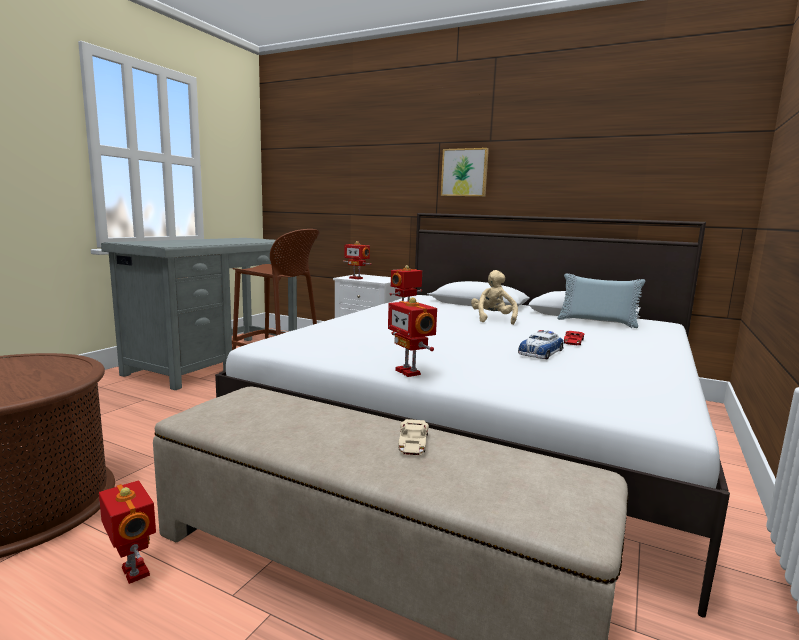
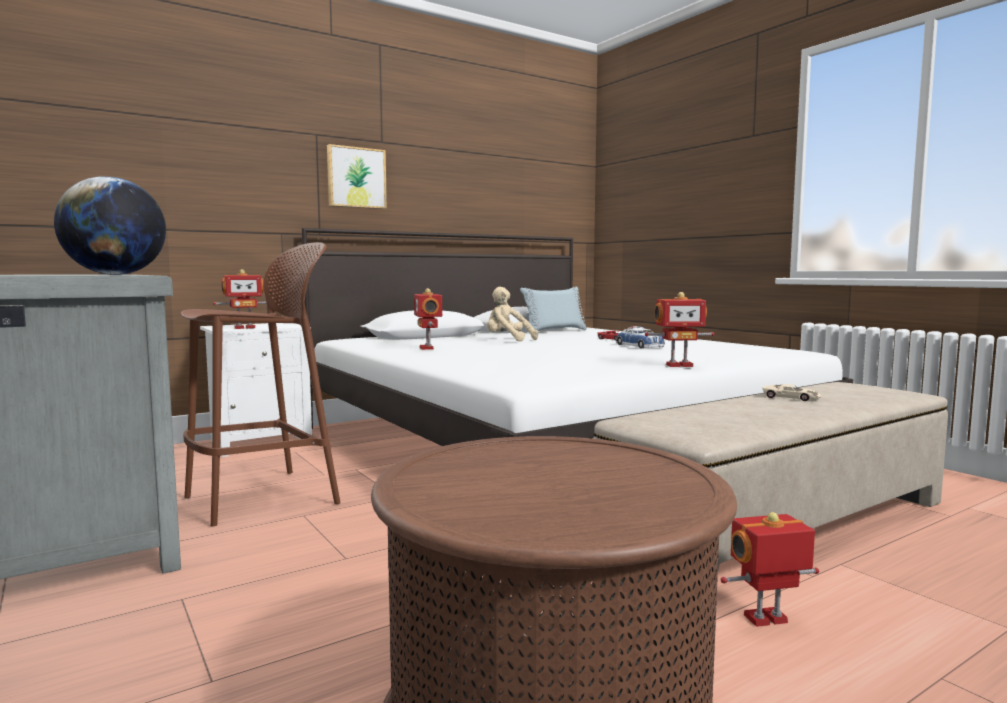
camera: 60 degrees left, 5 degrees down
(182, 244) = (115, 275): none -> globe

